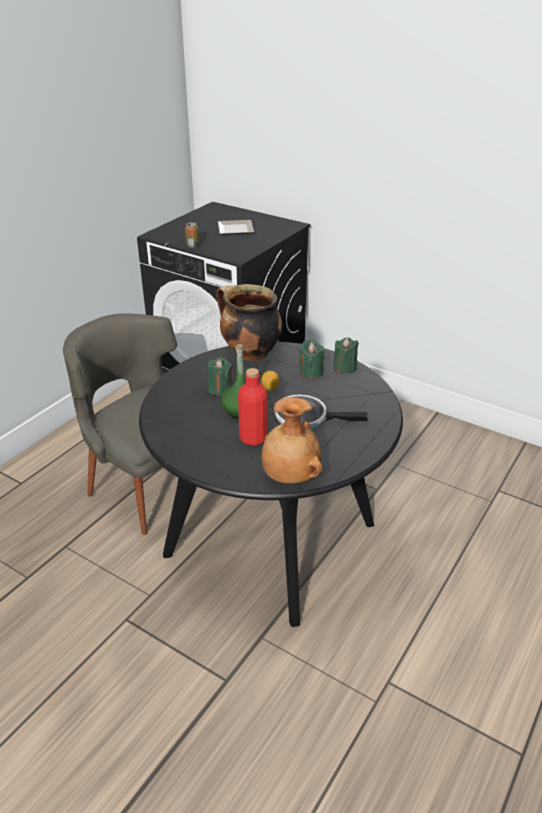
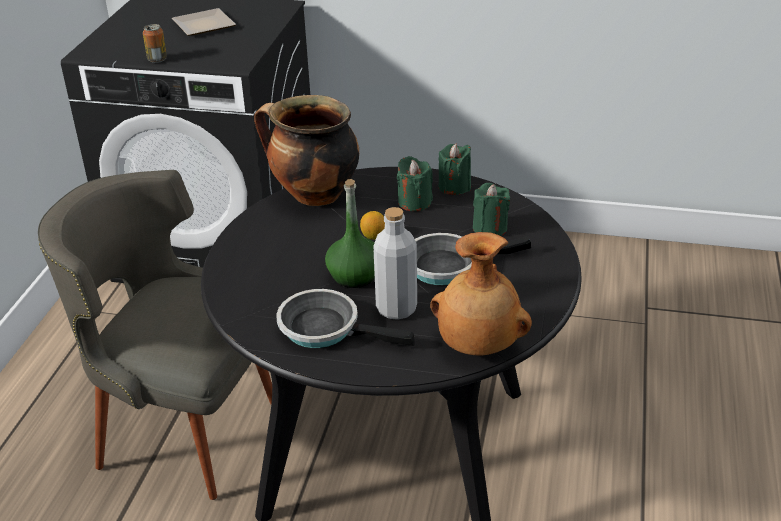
camera: 20 degrees left, 0 degrees up
(201, 439) = (326, 328): none -> frying pan
(219, 389) = (305, 254): green candle -> green candle (490, 228)
(253, 438) = (396, 309): red bottle -> grey bottle

